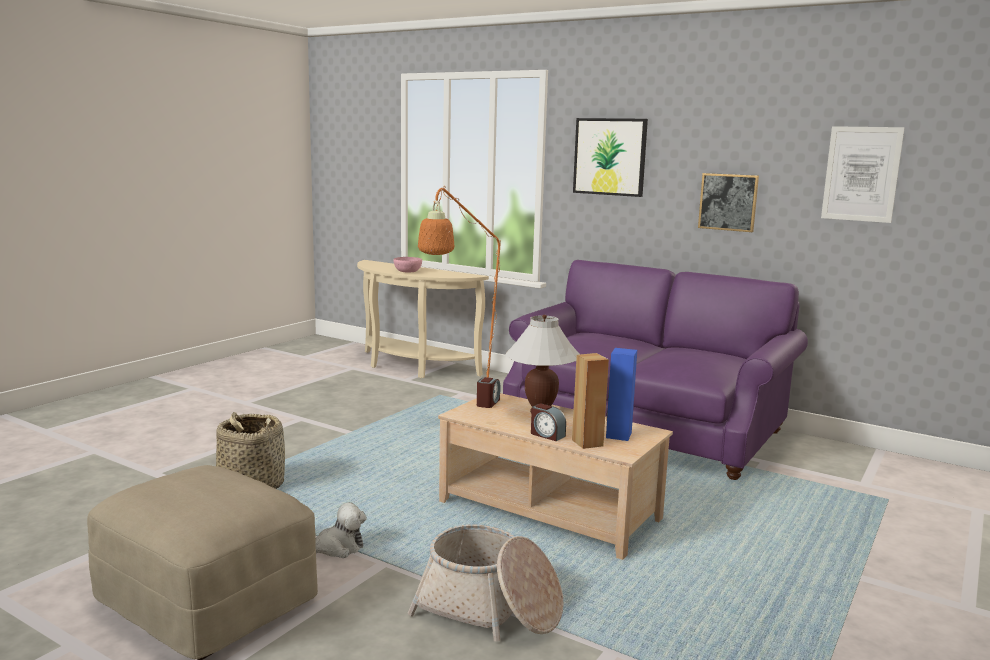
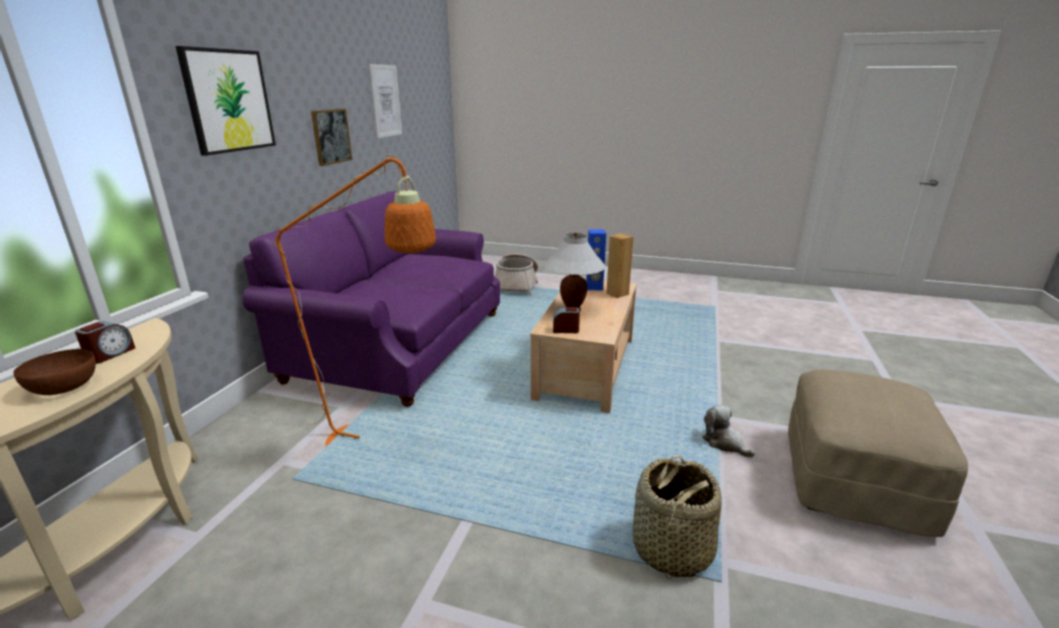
camera: 105 degrees left, 10 degrees up
(407, 271) = (63, 387): pink bowl -> brown bowl
(490, 608) = (722, 372): basket -> basket (516, 286)
(547, 435) = (616, 305): alarm clock -> alarm clock (110, 354)

